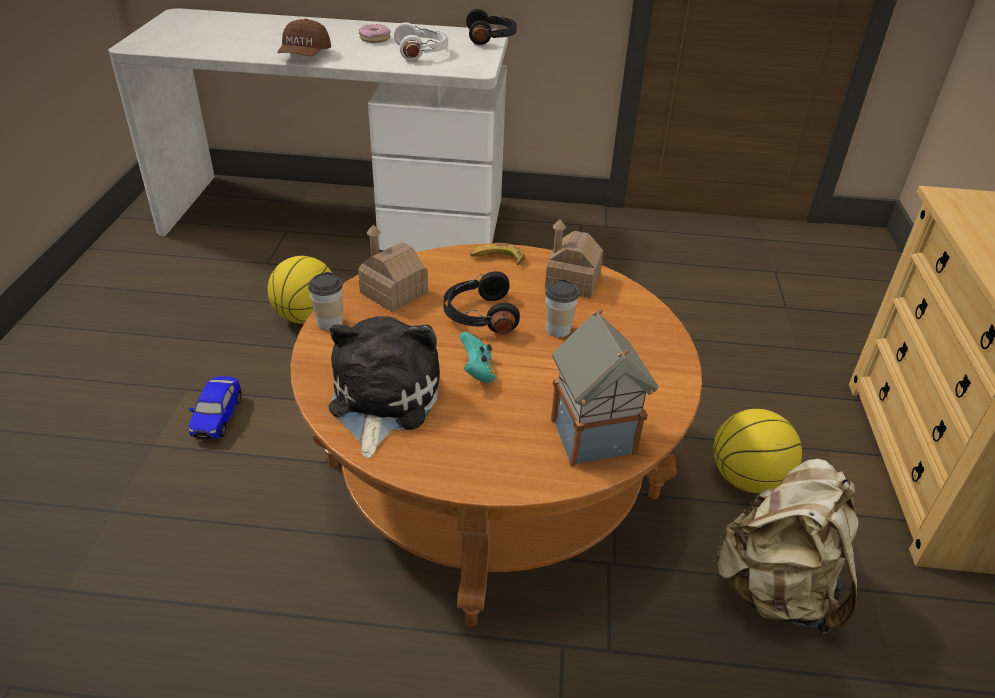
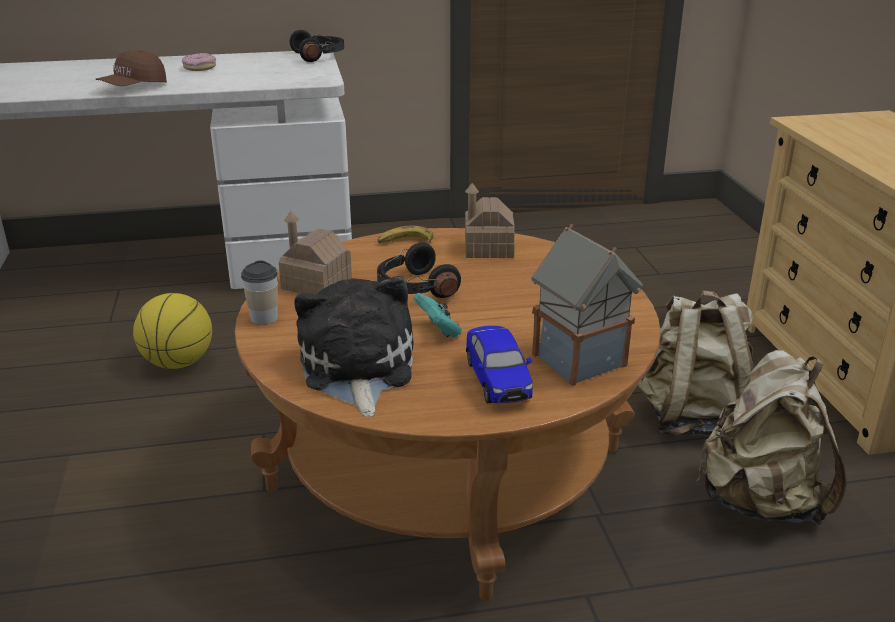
camera: 15 degrees left, 10 degrees down
(217, 418) = (118, 474): toy car -> toy car (498, 381)
(304, 55) = (133, 87): brown cap -> brown cap turned 45 degrees clockwise
(422, 52) = (257, 73): white headphones -> none
(558, 330) = (497, 286): cup -> none
(746, 479) = (690, 417): basketball -> beige backpack

